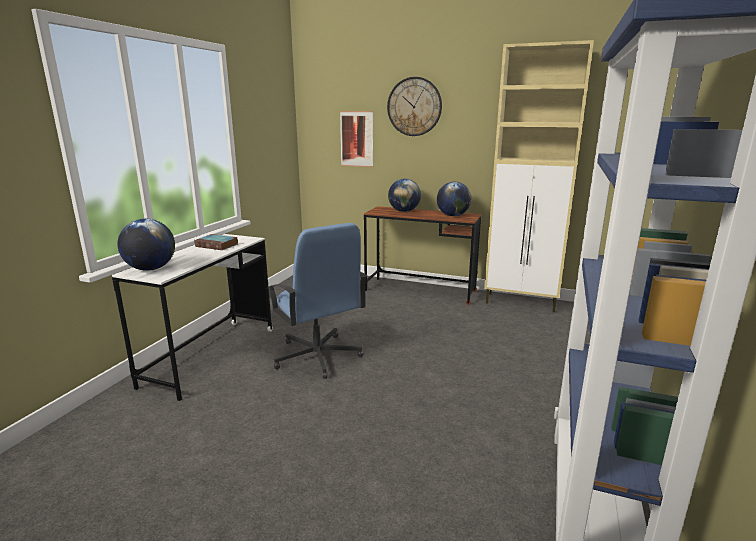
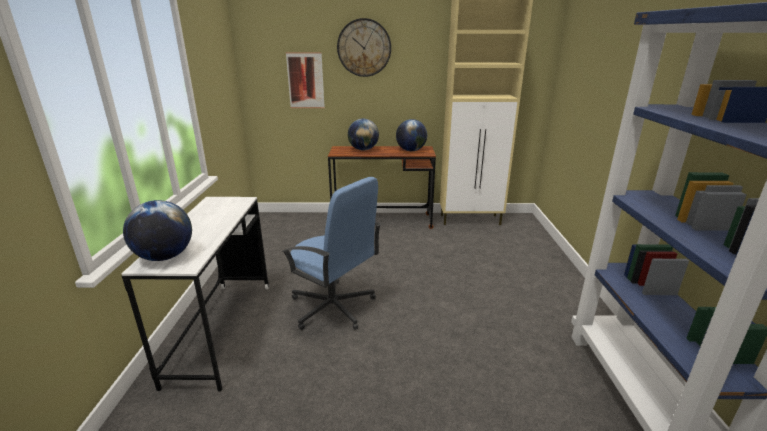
camera: 20 degrees left, 5 degrees up
(218, 245) = (214, 213): book -> none

